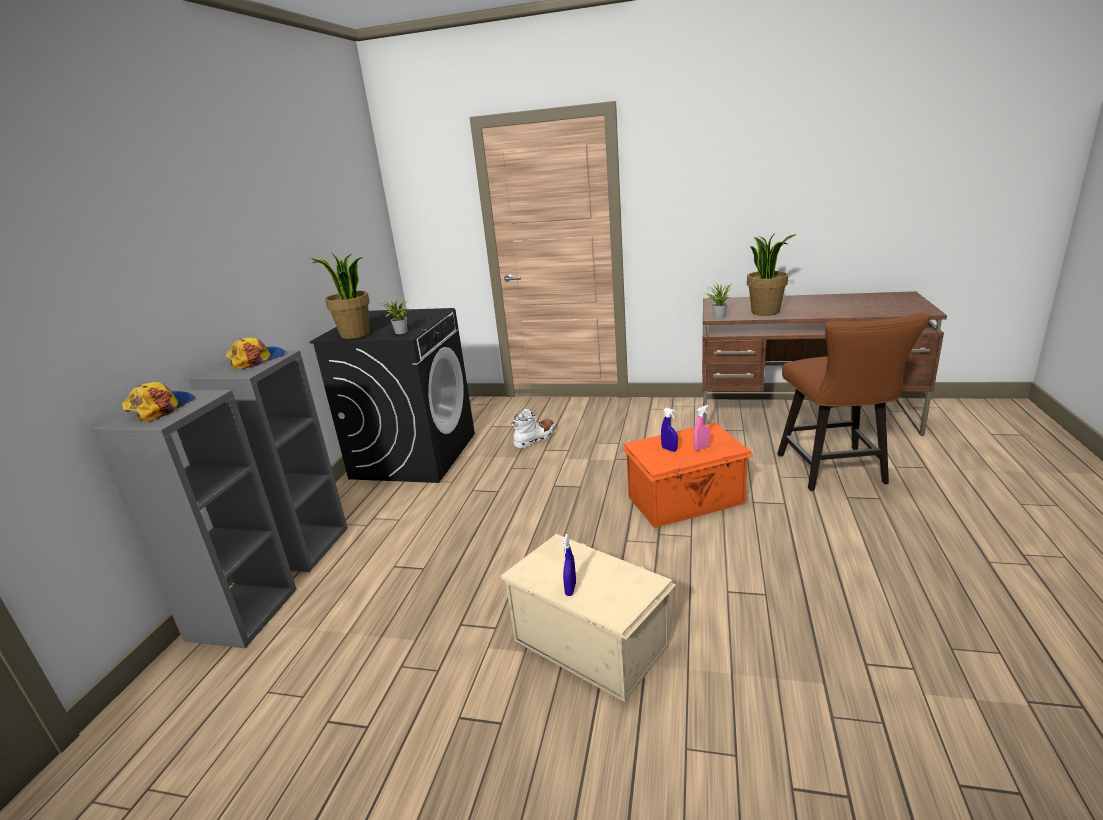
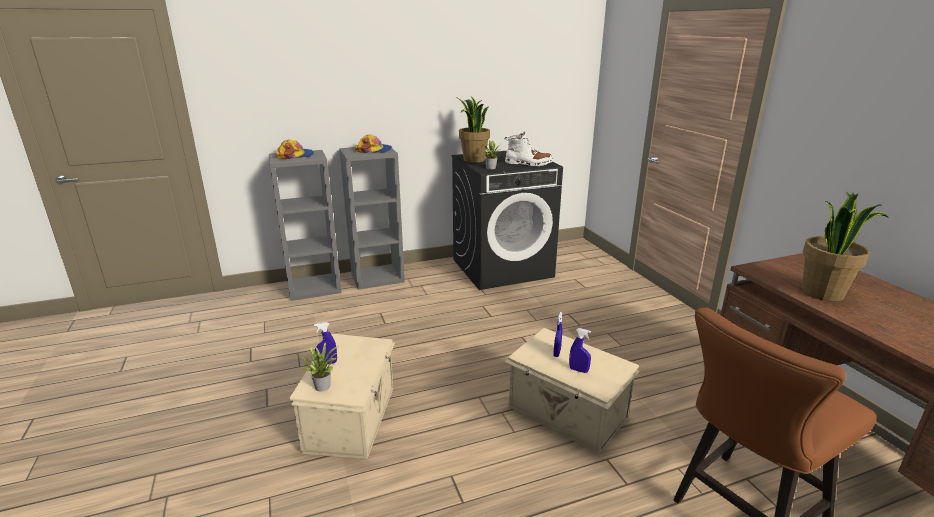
camera: 55 degrees right, 0 degrees up
(535, 438) = (580, 303): white boot -> white boot (528, 163)
(687, 500) = (567, 413): orange storage box -> beige storage box
(701, 448) = (578, 370): pink spray bottle -> blue spray bottle
(718, 316) = (759, 270): potted plant -> potted plant (324, 385)

